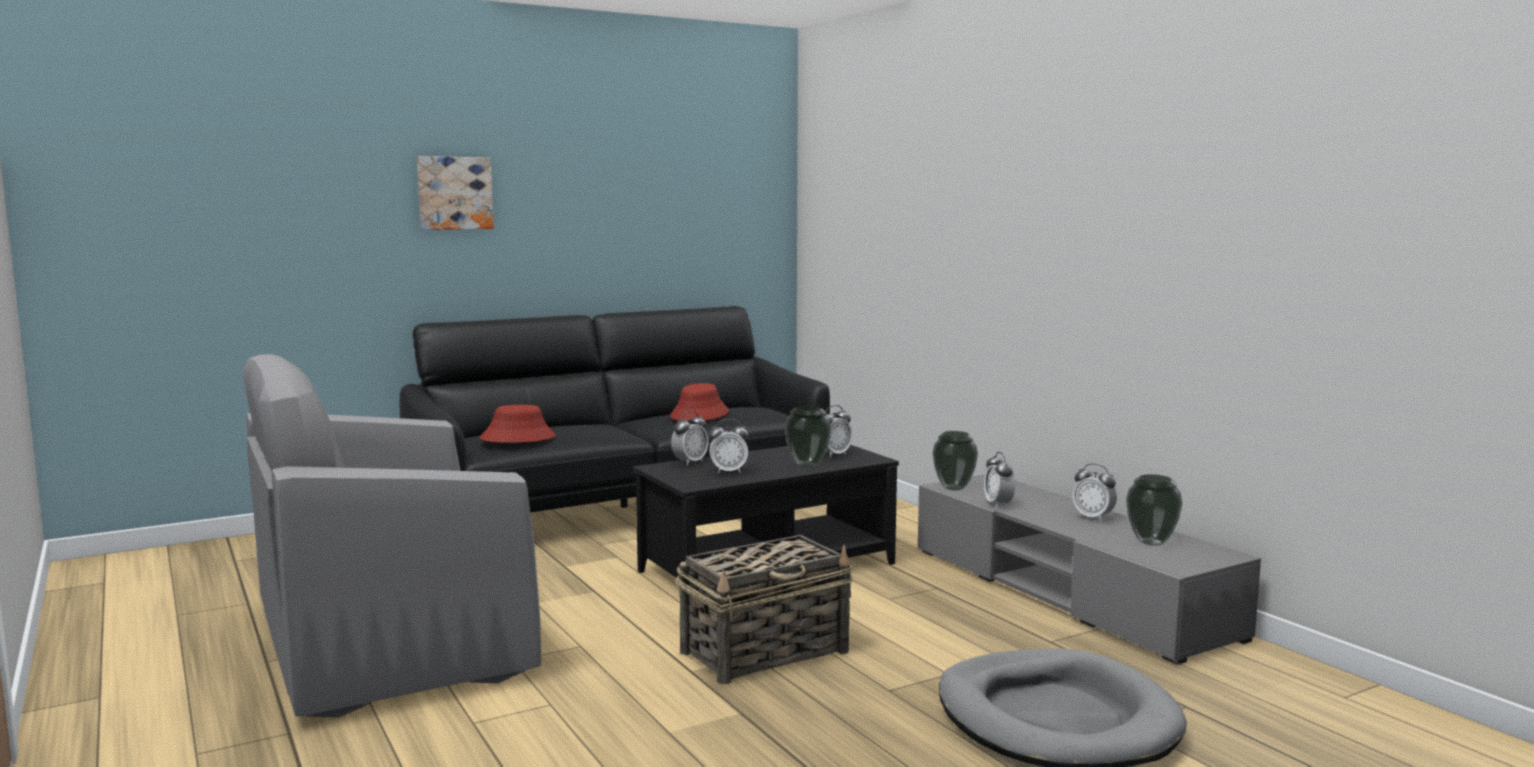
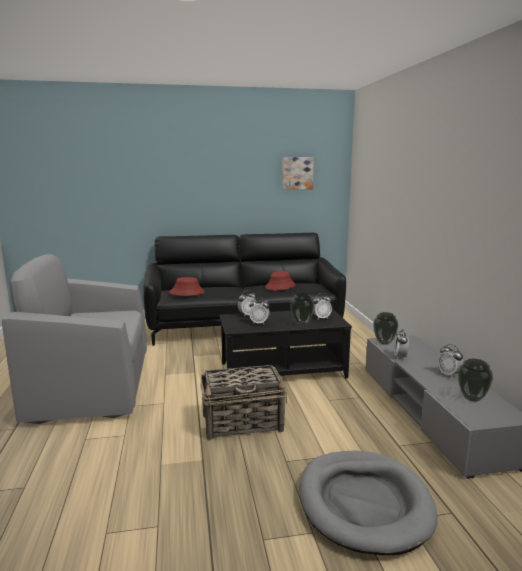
camera: 20 degrees right, 5 degrees up
(454, 193) = (175, 177): picture -> picture (297, 173)

